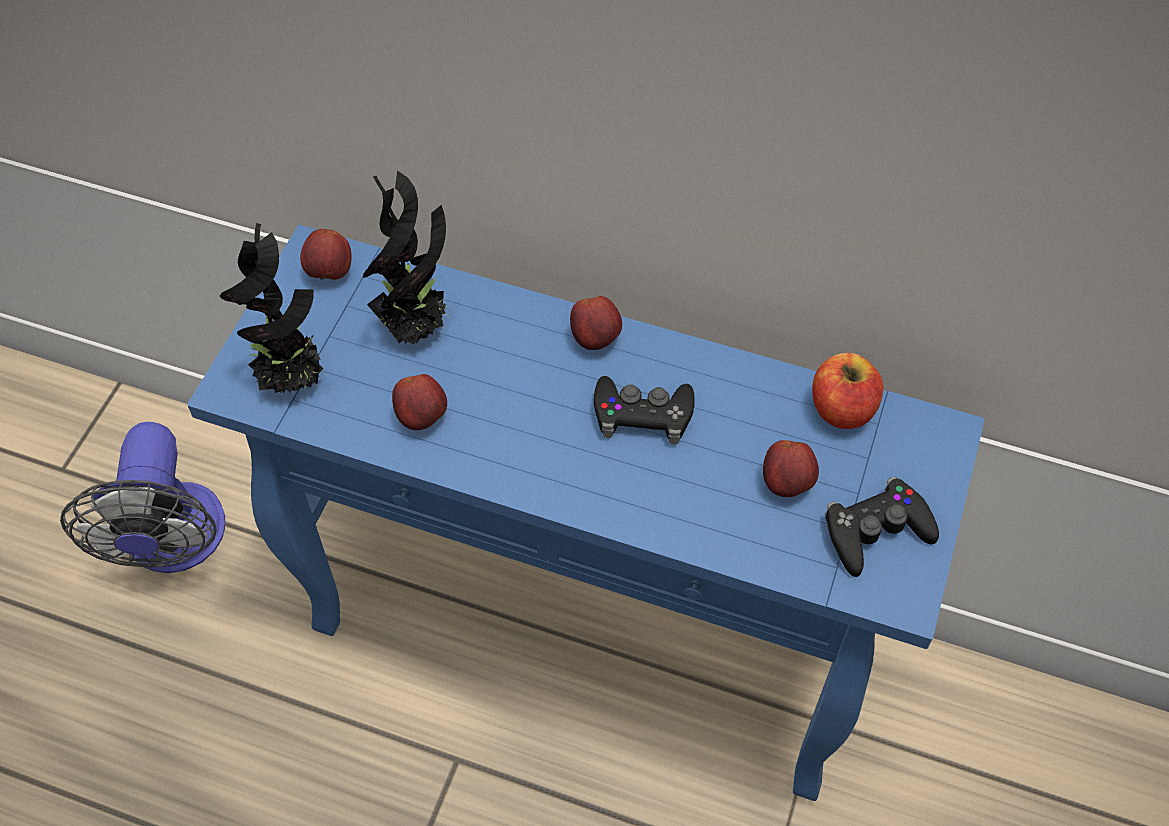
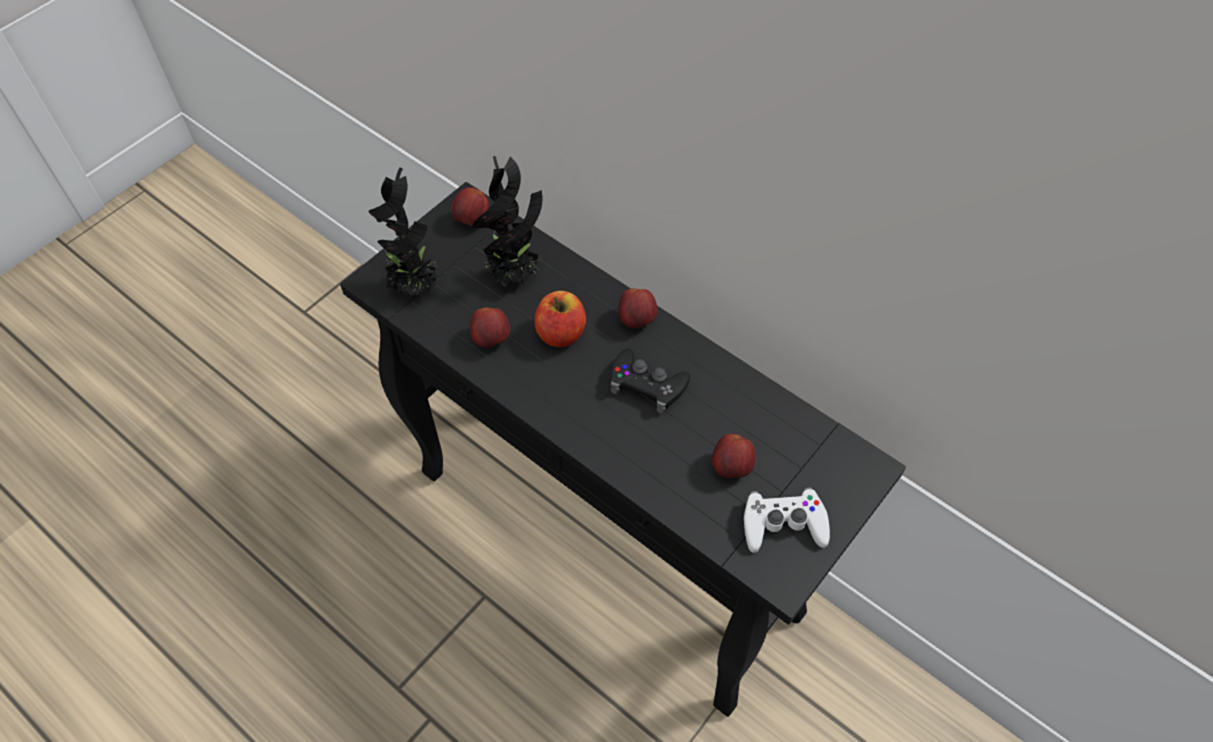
camera: 20 degrees right, 0 degrees up
(174, 545) = (355, 386): fan -> none
(589, 639) = (610, 543): blue console table -> black console table
(842, 409) = (797, 426): apple -> apple (561, 333)
(876, 531) = (783, 524): black game controller -> white game controller

